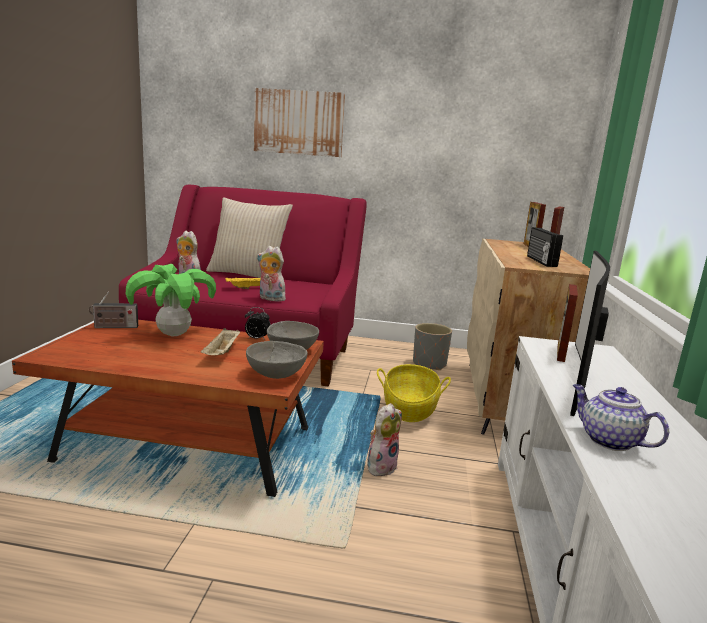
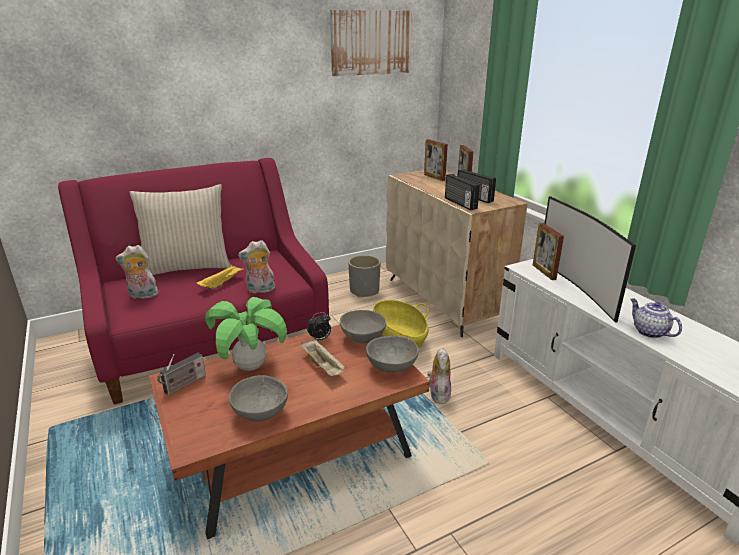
camera: 35 degrees left, 10 degrees up
(122, 357) = (260, 412): none -> grey bowl
(299, 123) = (182, 88): picture -> picture (371, 42)
(510, 260) = (459, 203): none -> radio
(608, 440) = (648, 331): teapot -> teapot turned 45 degrees clockwise

